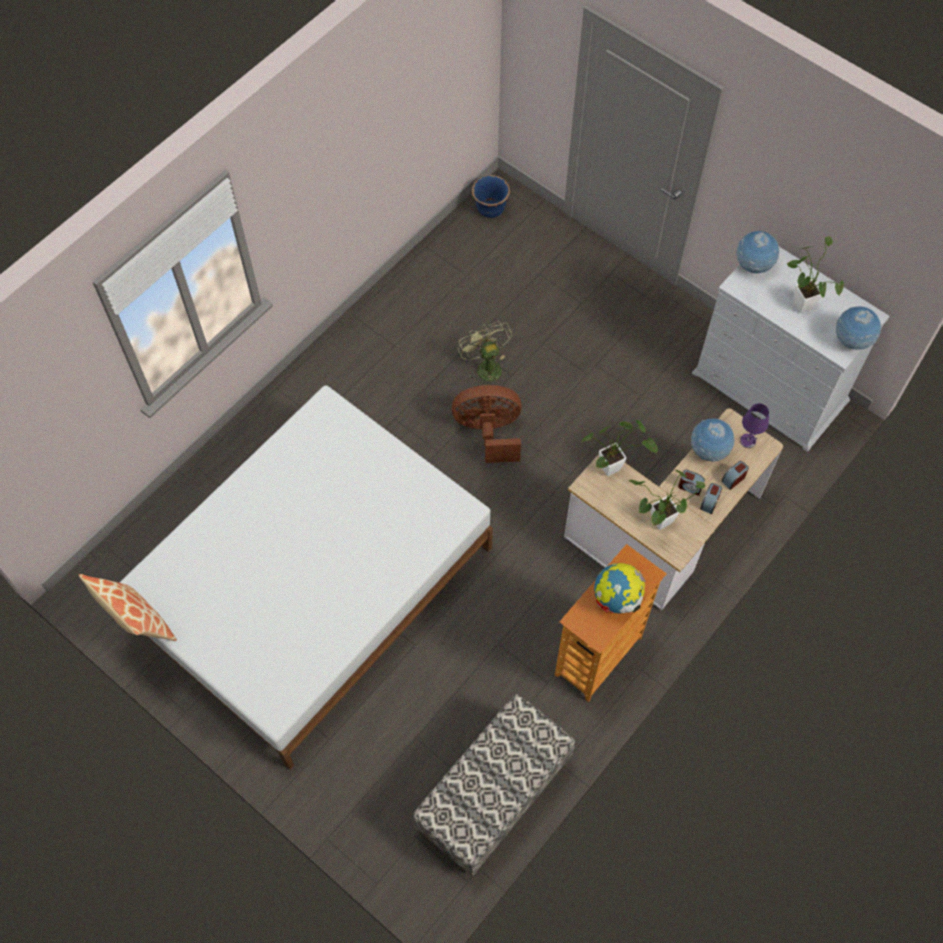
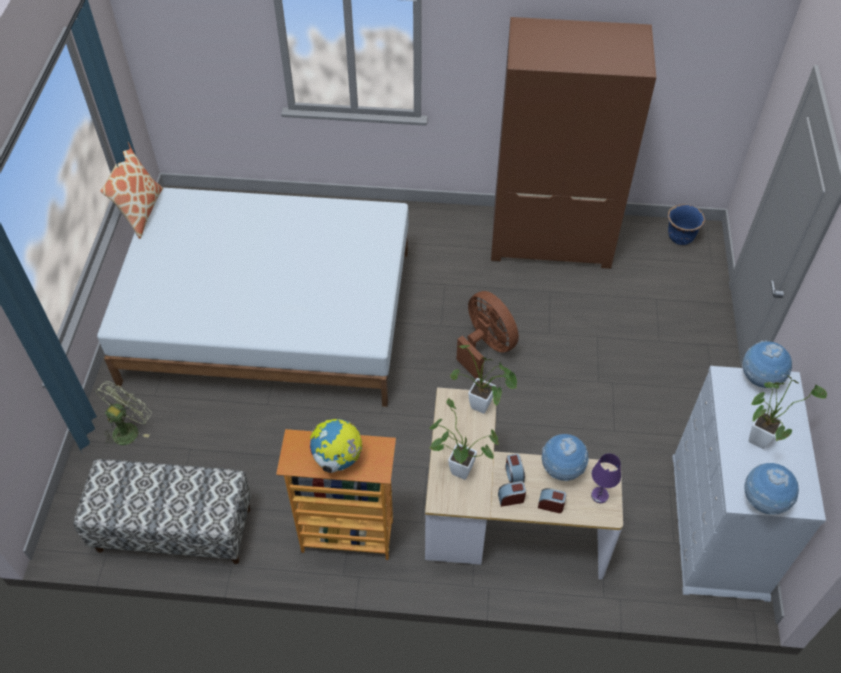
camera: 55 degrees right, 10 degrees down
(412, 302) = (552, 238): none -> brown wardrobe
(485, 366) = (540, 312): green fan -> green fan (128, 429)

